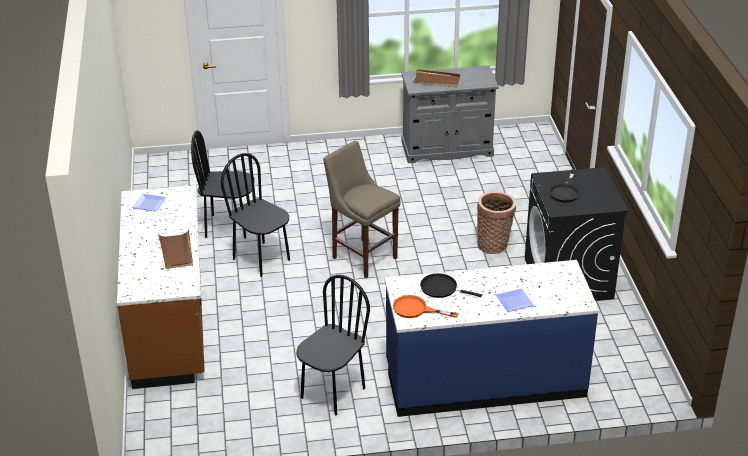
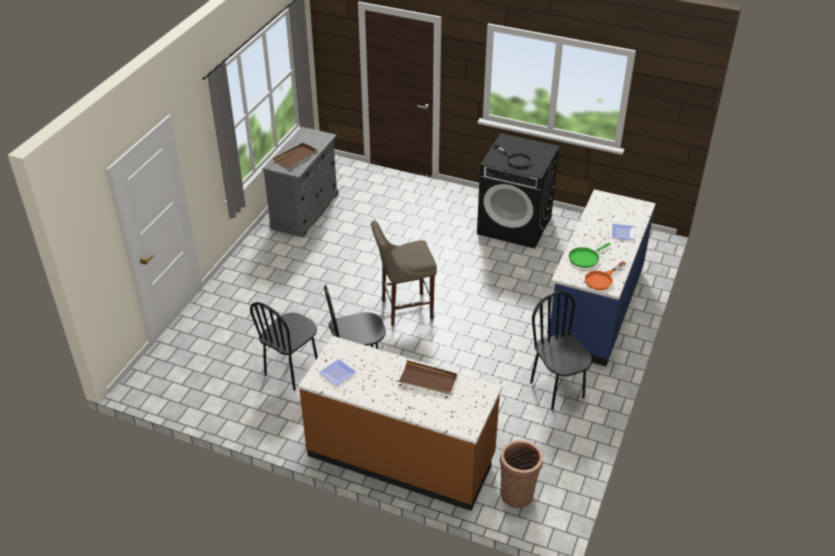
camera: 60 degrees left, 5 degrees up
(441, 288) = (585, 258): black frying pan -> green frying pan
(494, 245) = (448, 240): basket -> basket (517, 492)

